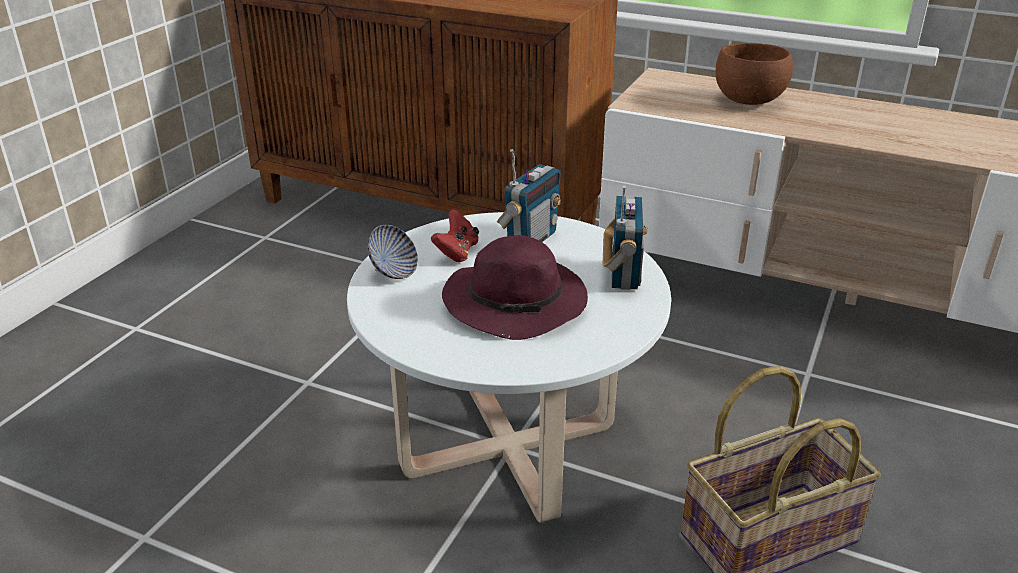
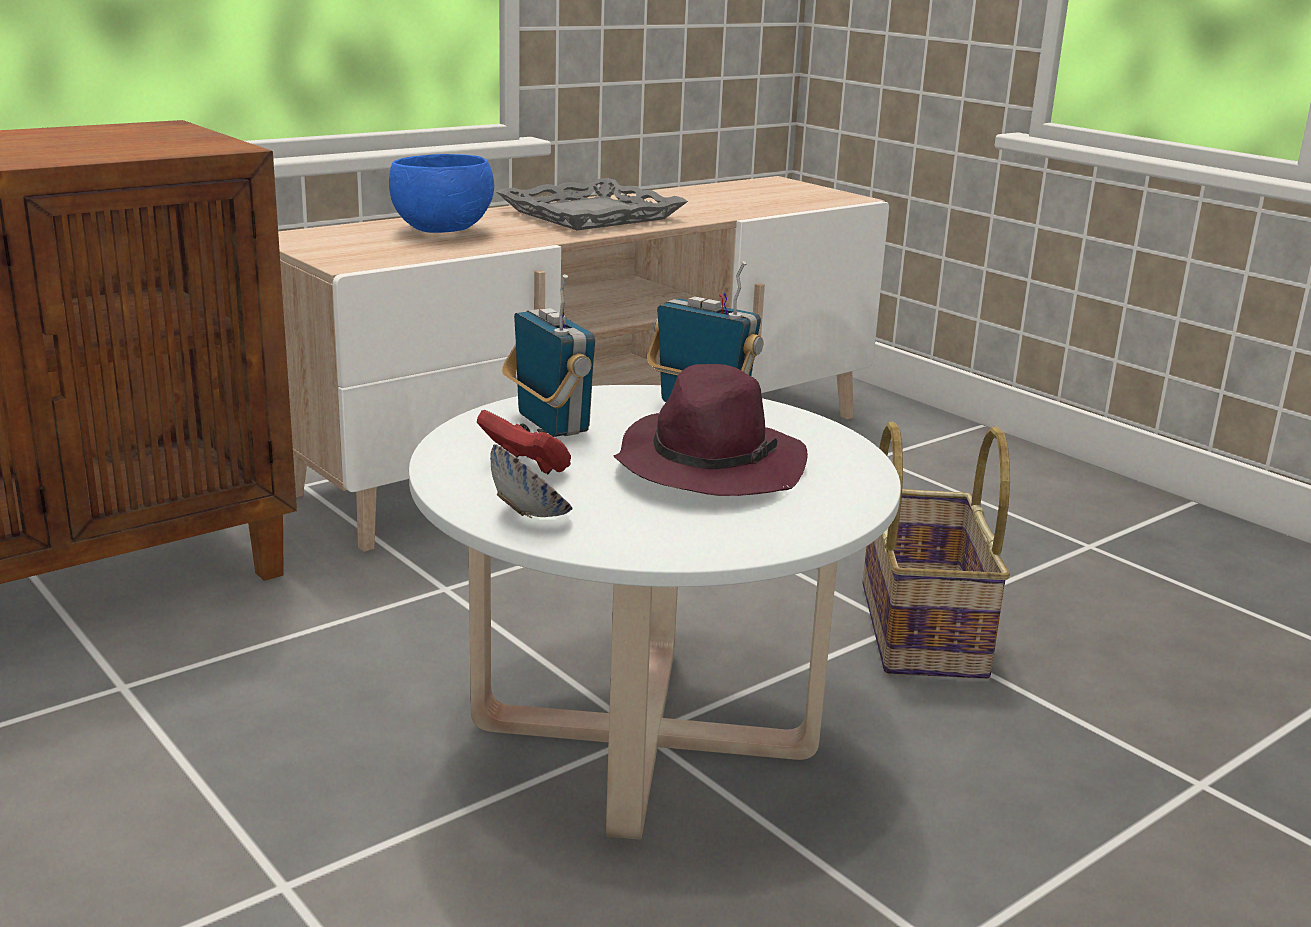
camera: 65 degrees left, 10 degrees down
(750, 101) = (443, 231): brown bowl -> blue bowl
(884, 124) = (591, 215): none -> grey tray

